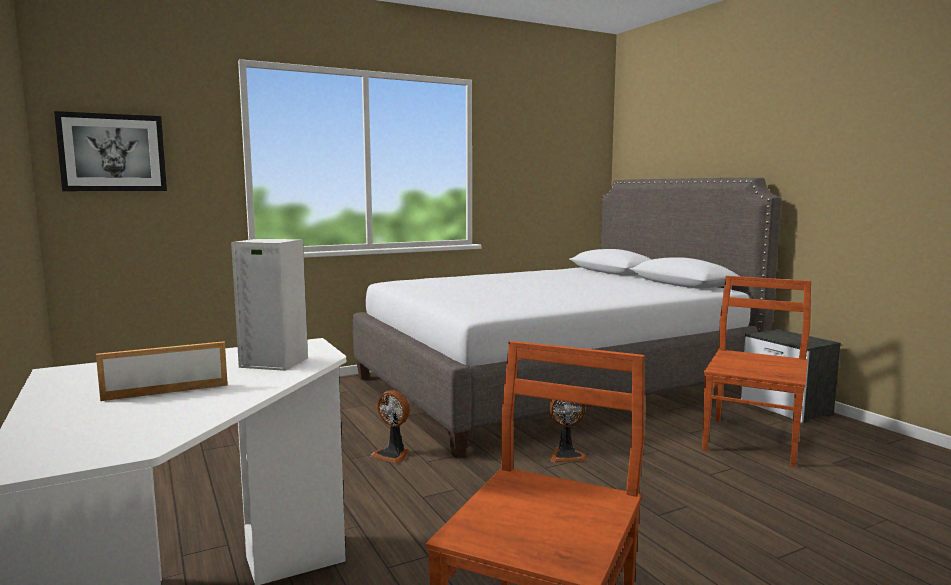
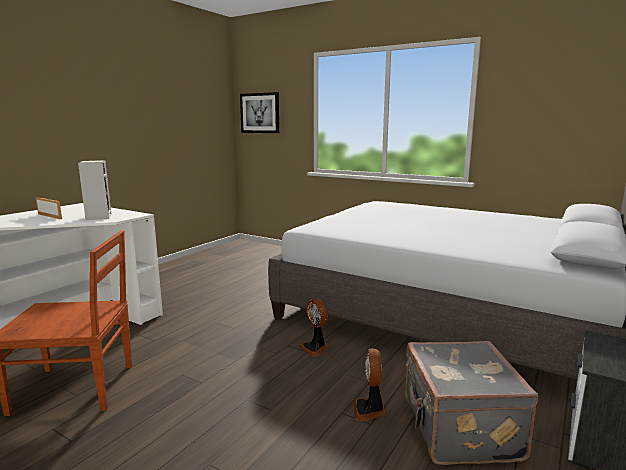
camera: 60 degrees right, 5 degrees up
(393, 455) = (262, 302): fan -> fan (369, 410)
(752, 440) = (458, 429): brown chair -> grey suitcase

